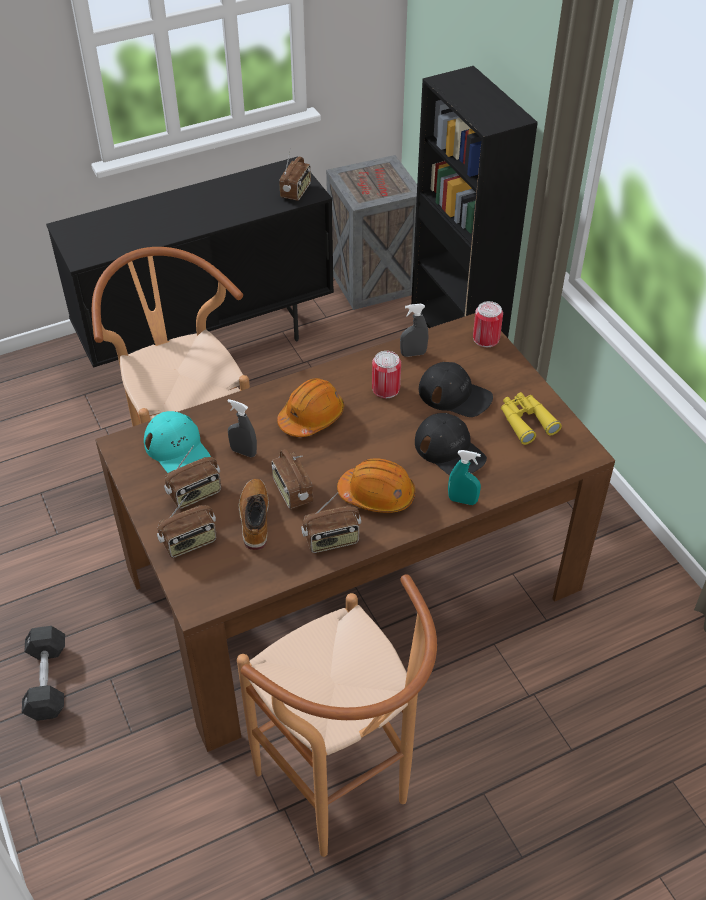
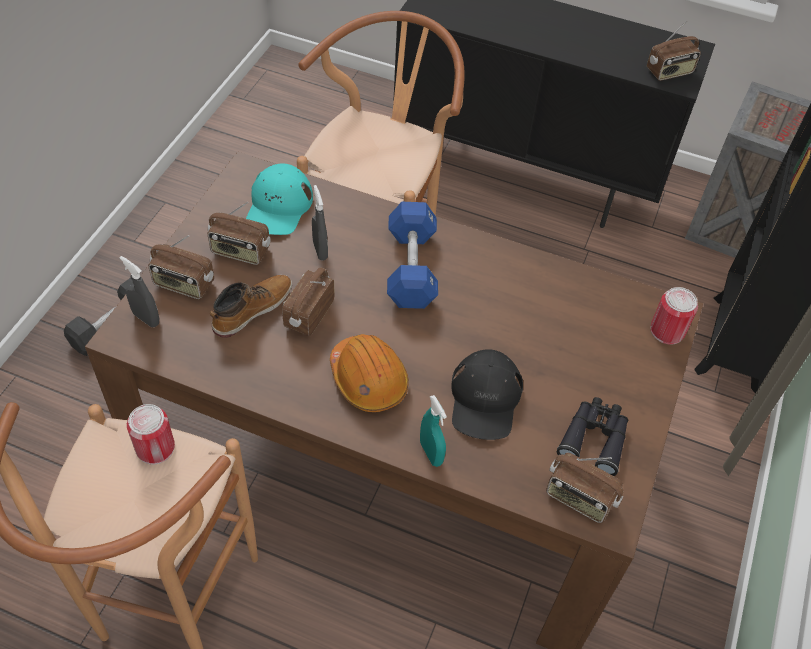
camera: 45 degrees right, 5 degrees up
(311, 417) = (411, 268): orange hard hat -> blue dumbbell
(332, 541) = (279, 382): radio -> radio (579, 499)
(386, 388) = (507, 297): can -> can (155, 448)
(413, 354) = (576, 288): grey spray bottle -> grey spray bottle (146, 318)
(455, 395) = (561, 356): black cap -> none
(525, 421) = (594, 438): yellow binoculars -> black binoculars

